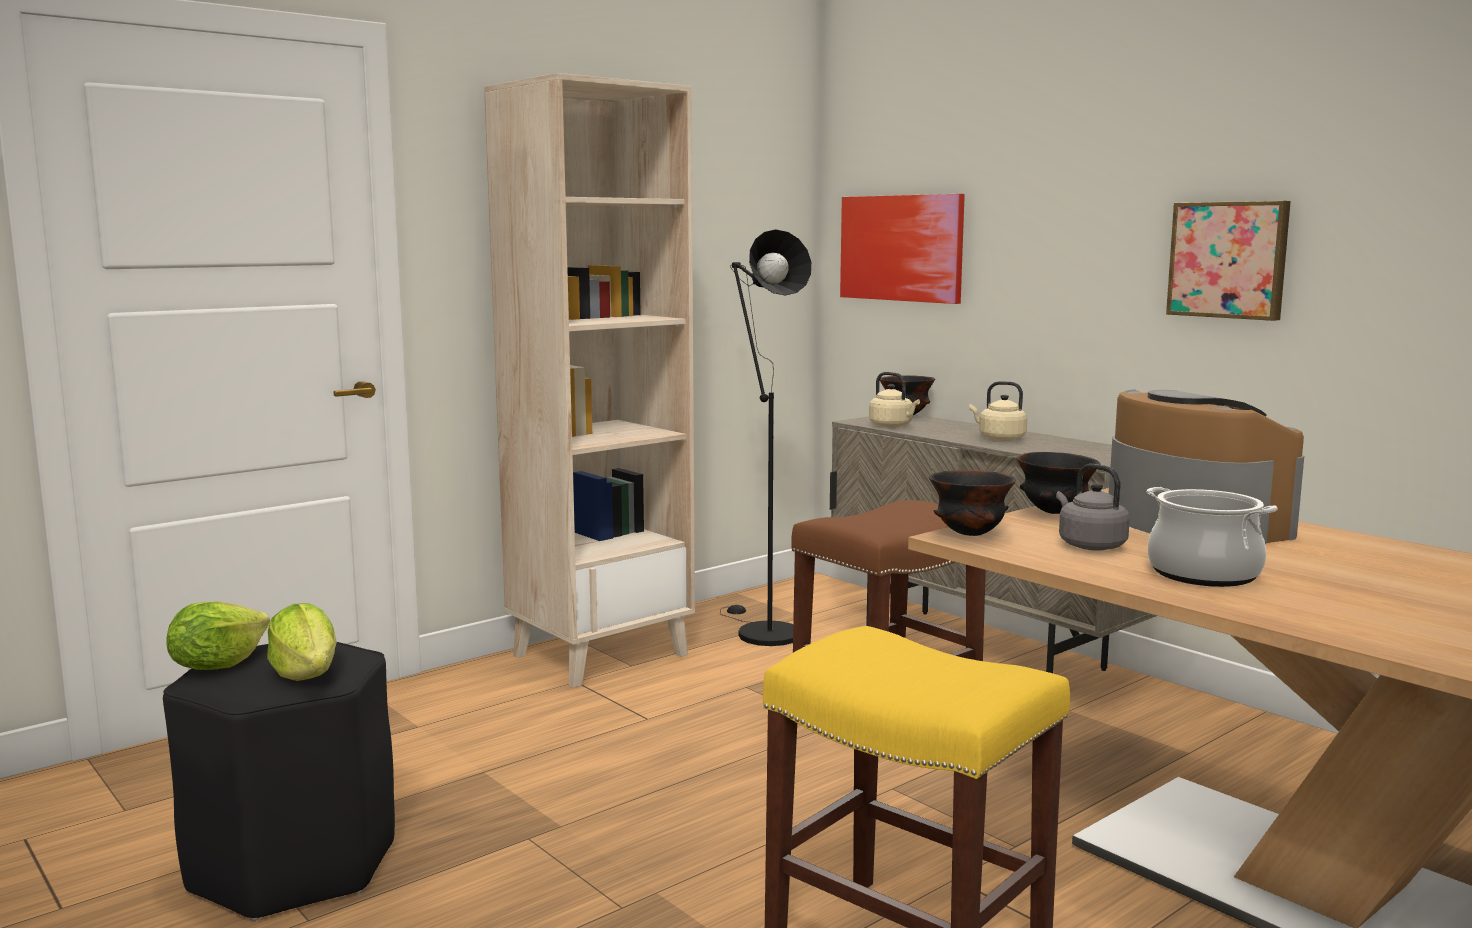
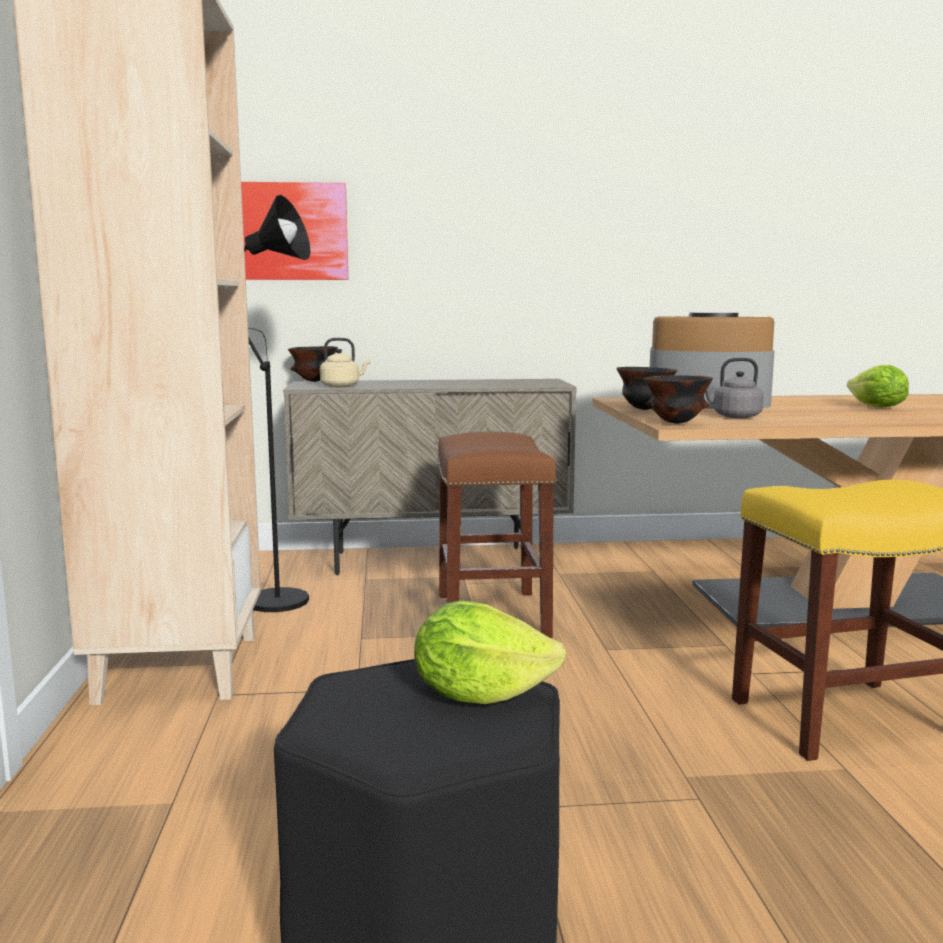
camera: 55 degrees left, 0 degrees up
(217, 665) = (362, 740): lettuce -> lettuce (876, 407)
(999, 438) = (443, 383): beige kettle -> none
(1203, 574) = (822, 416): cooking pot -> none
(1229, 259) = (583, 238): picture -> none

